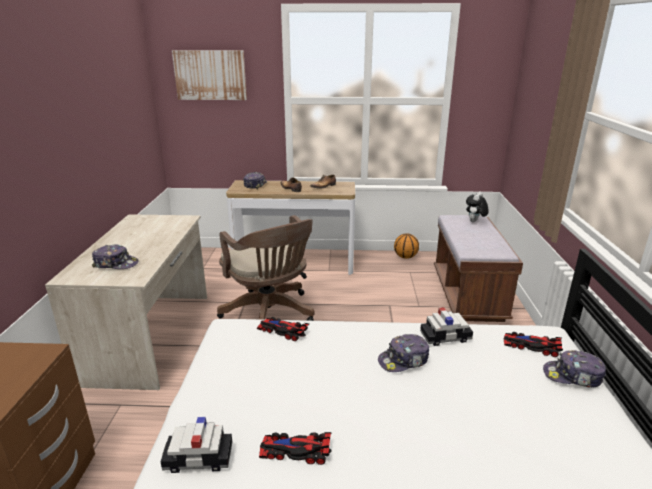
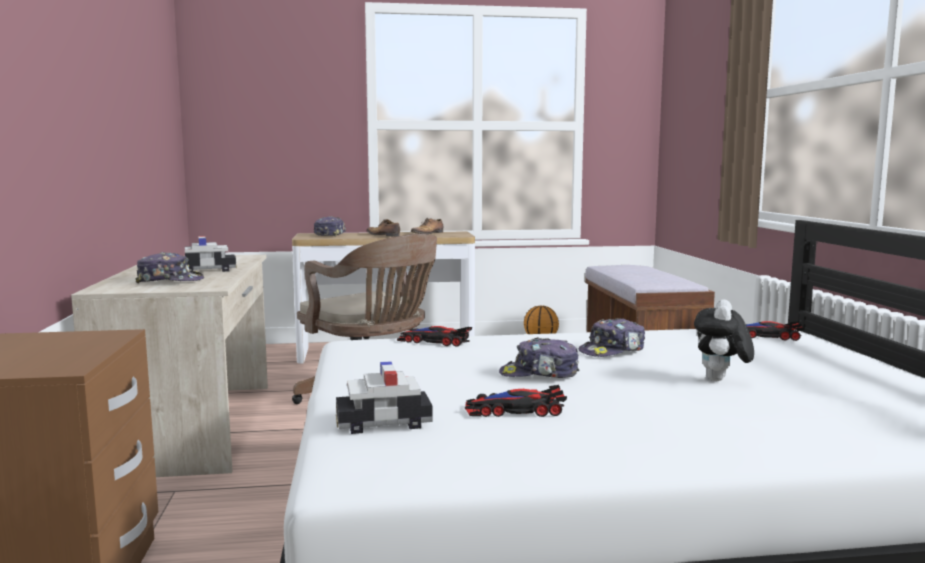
camera: 10 degrees left, 15 degrees down
(210, 75) = (265, 91): picture -> none
(445, 337) = (654, 336): toy car -> toy car (208, 270)
(474, 222) = (636, 267): plush toy -> plush toy (720, 380)
(573, 376) = (826, 349): cap -> cap (539, 374)

